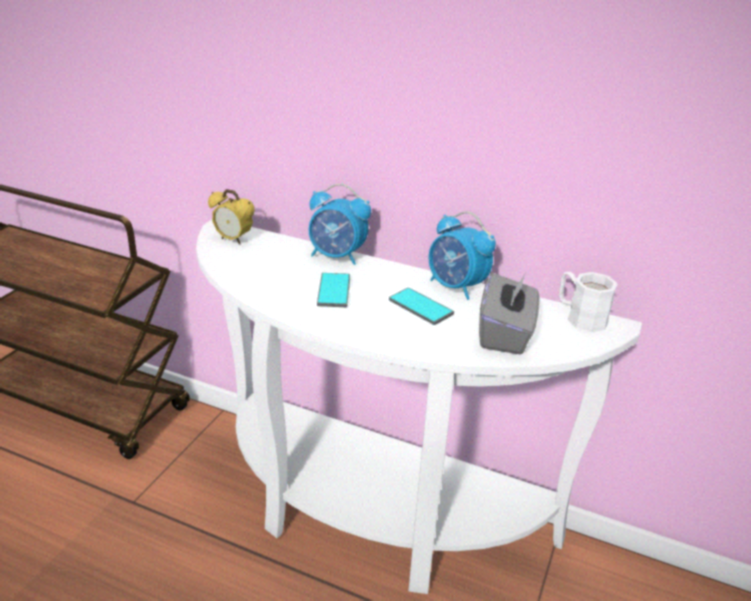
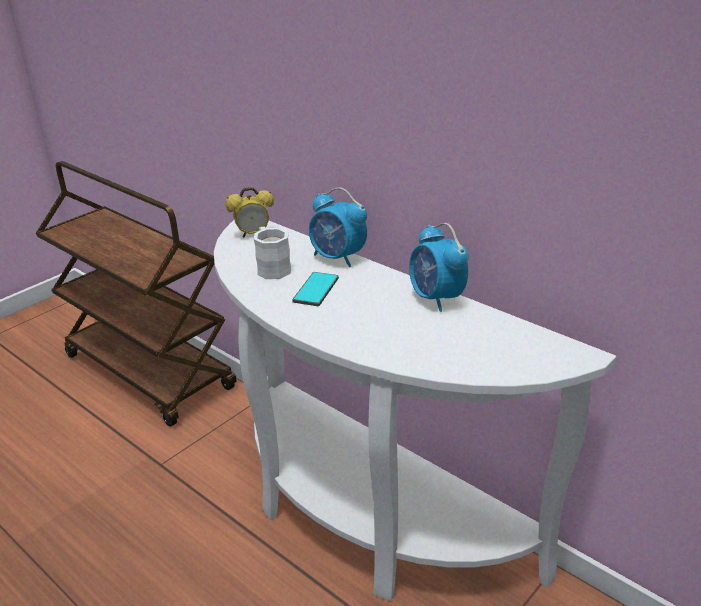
camera: 20 degrees right, 0 degrees up
(233, 240) = (253, 234): alarm clock -> alarm clock turned 60 degrees counterclockwise
(421, 307) = (389, 313): phone -> none
(505, 334) = (458, 350): grey tissue box -> none
(580, 317) = (549, 342): white mug -> white mug (271, 267)

